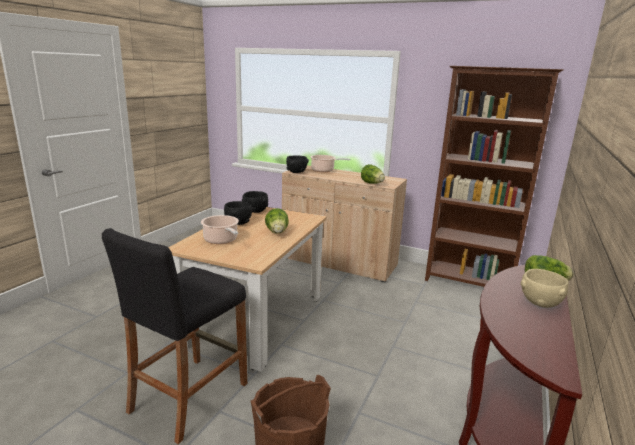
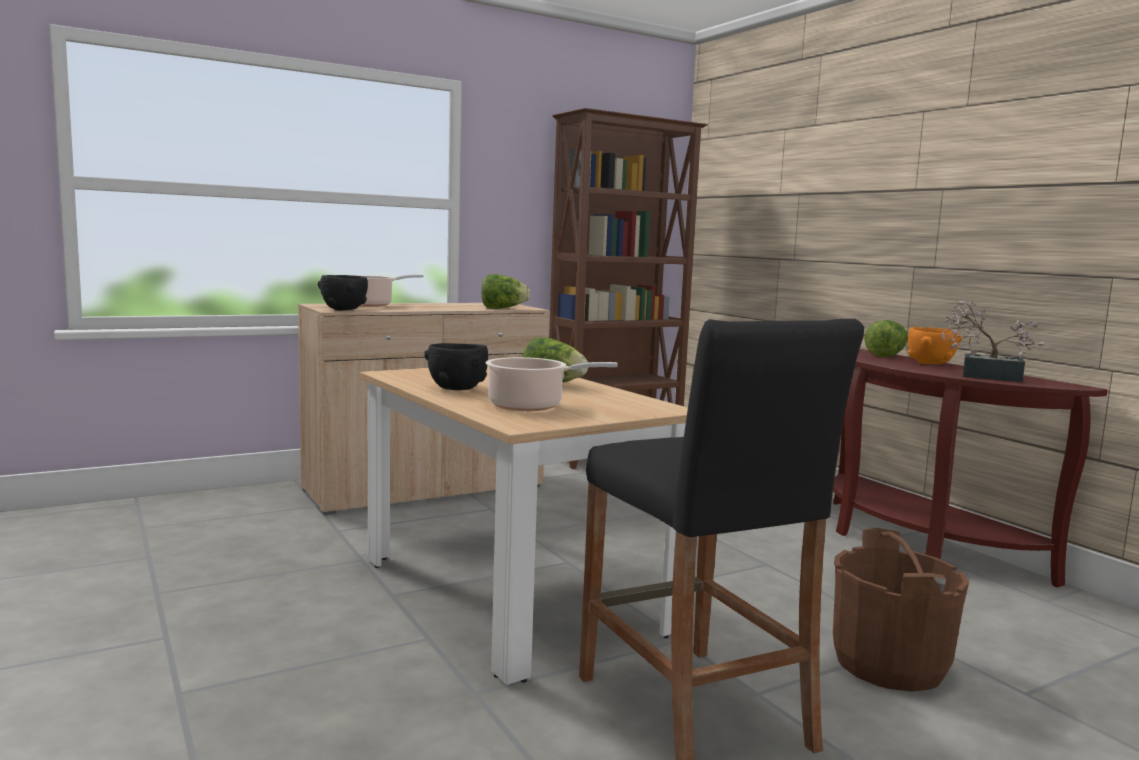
camera: 55 degrees left, 10 degrees down
(255, 211) = (414, 375): black bowl -> none
(519, 329) = (983, 376): none -> potted plant
(540, 303) = (930, 364): beige bowl -> orange bowl

